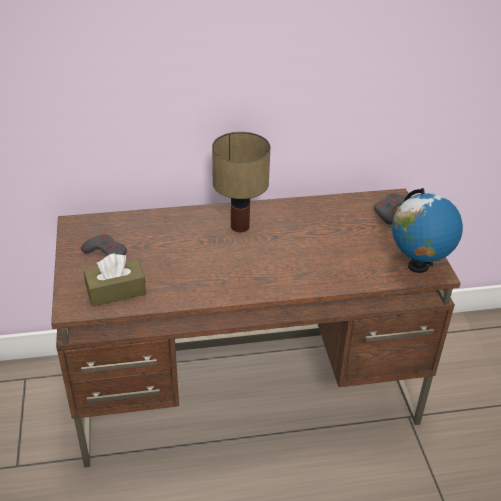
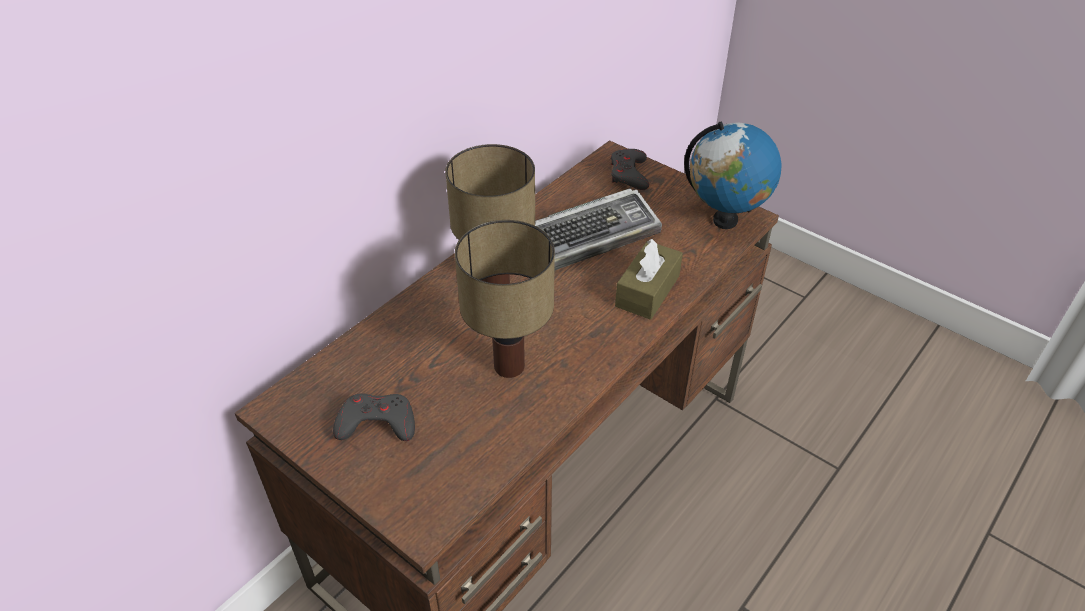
camera: 40 degrees left, 5 degrees up
(116, 291) = (452, 462): brown tissue box -> brown tissue box (647, 291)
(196, 267) = (510, 365): none -> table lamp
(323, 232) = (591, 236): none -> keyboard

